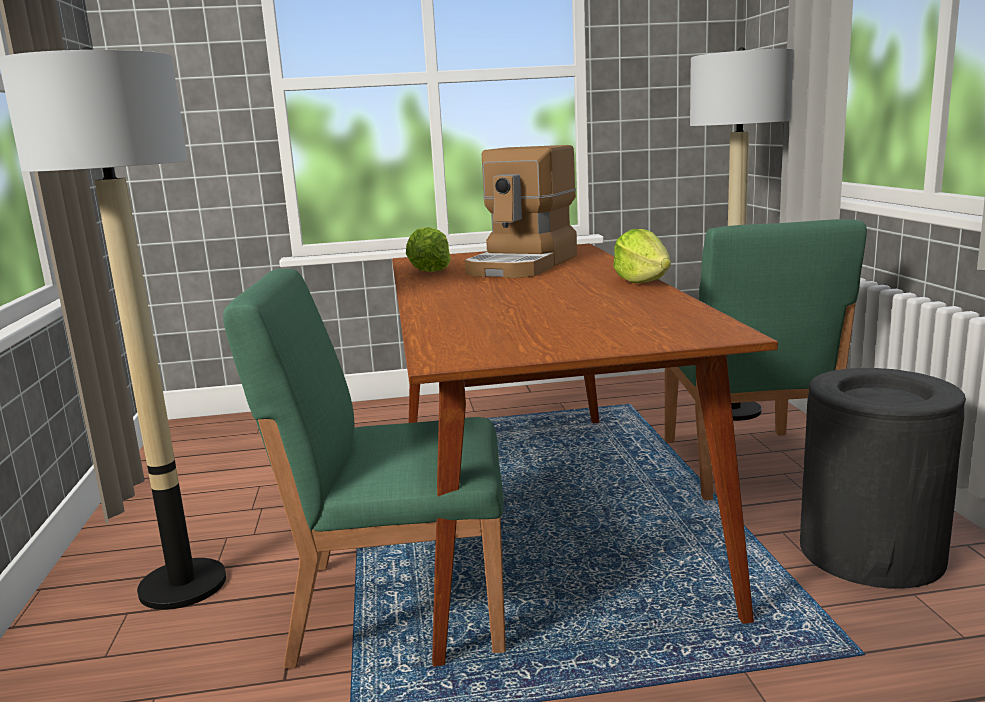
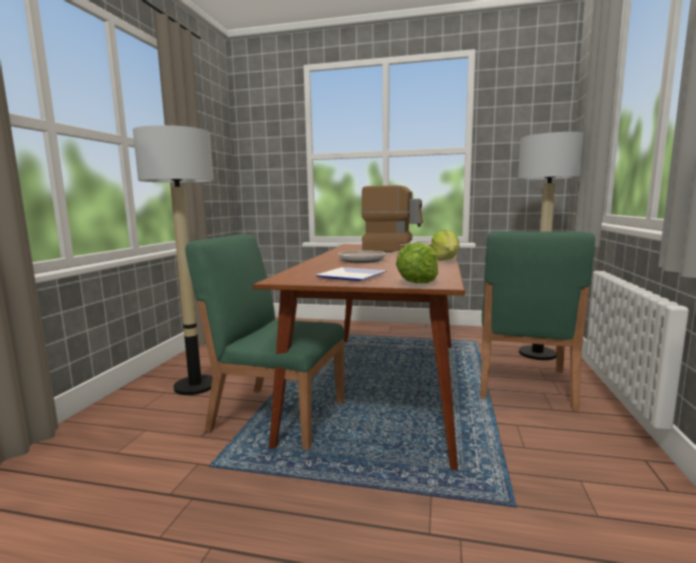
camera: 20 degrees right, 5 degrees down
(430, 271) = (349, 249): lettuce -> lettuce (418, 282)
(509, 296) = (365, 260): none -> frying pan
(524, 265) = (399, 250): coffee machine -> coffee machine turned 120 degrees counterclockwise
(561, 337) = (352, 277): none -> plate
(872, 552) = (569, 449): black trash can -> none

